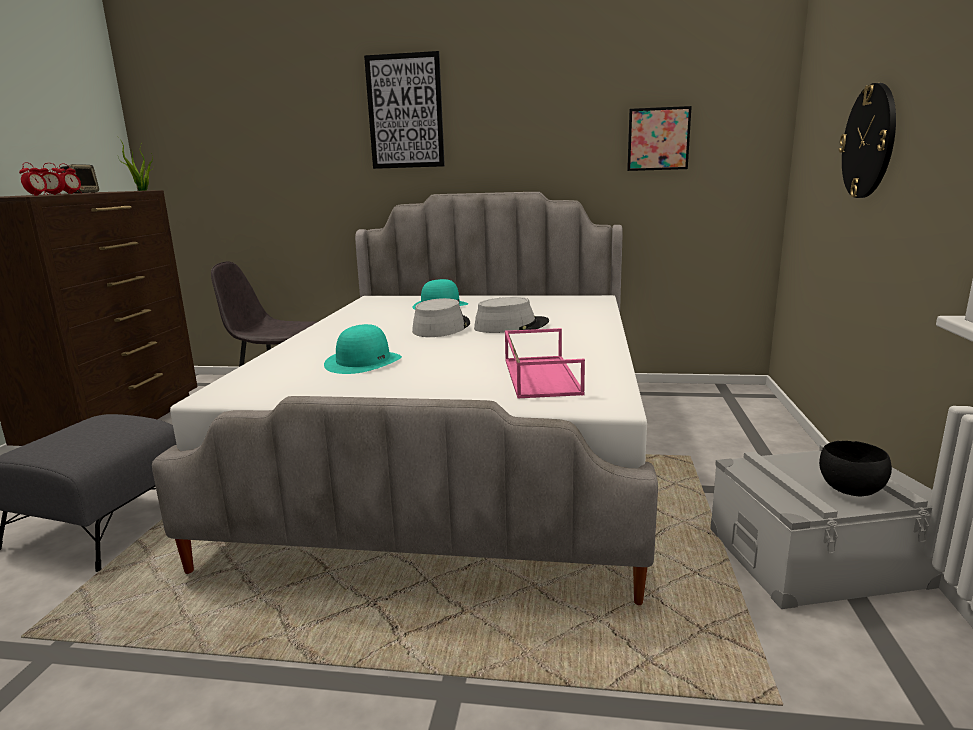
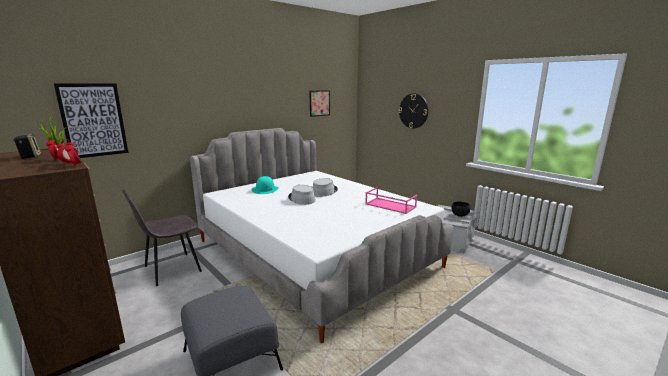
camera: 50 degrees left, 0 degrees up
(363, 362) = (323, 220): turquoise hat -> none
(405, 112) = (211, 88): picture -> picture (93, 120)

